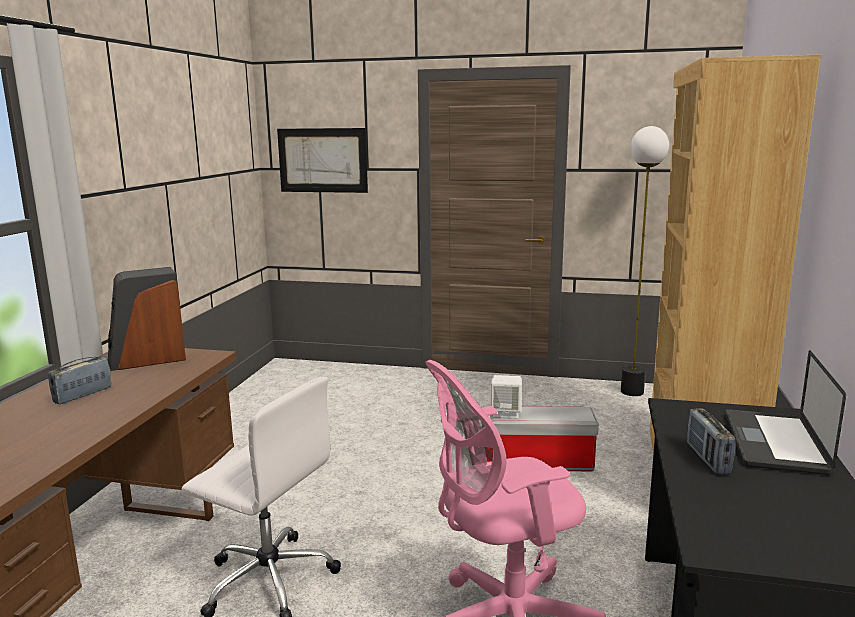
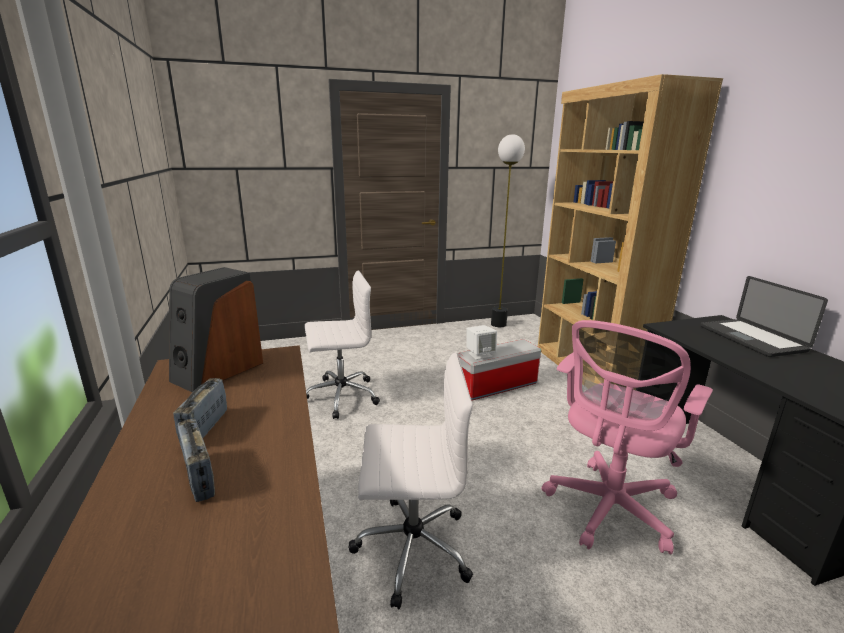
camera: 30 degrees left, 5 degrees up
(322, 160) = (240, 160): picture -> none
(350, 432) = (340, 396): none -> white office chair
(707, 459) = (745, 357): radio -> radio (199, 477)

